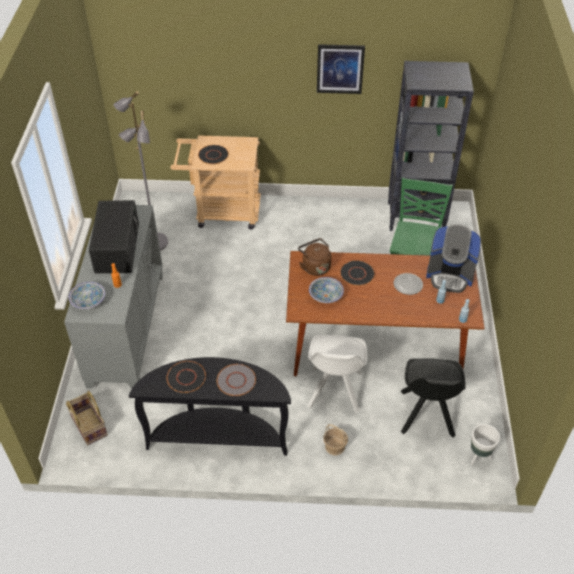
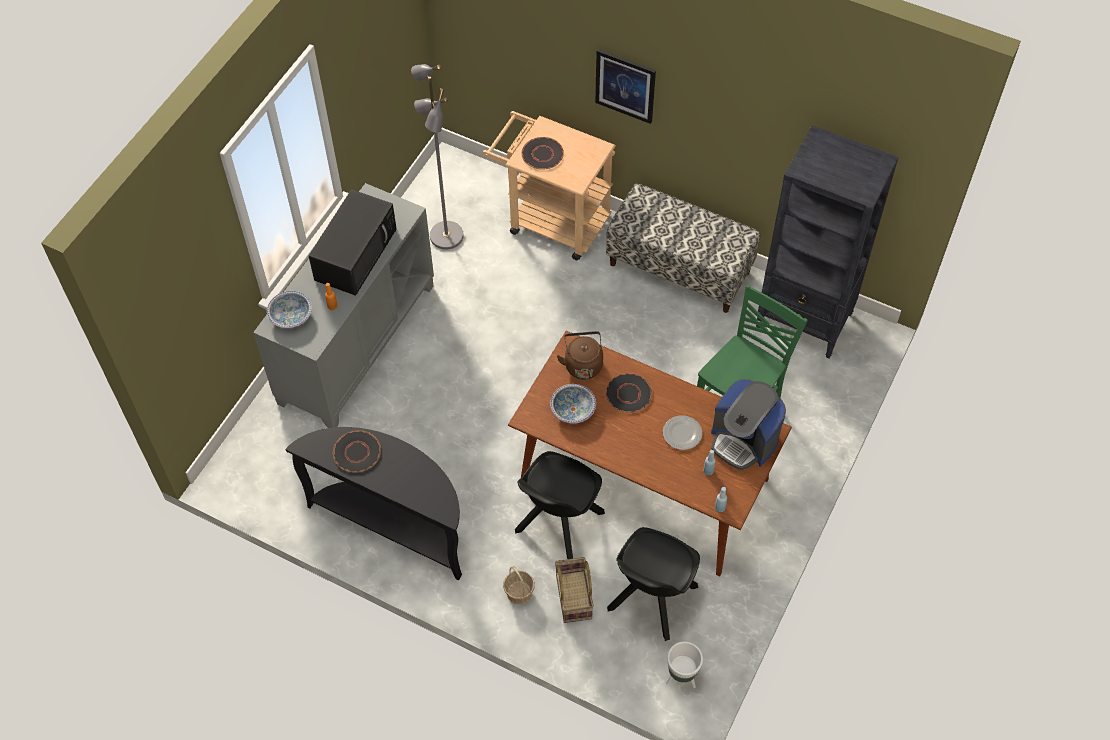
camera: 25 degrees right, 10 degrees up
(88, 426) = (259, 453): basket -> basket (572, 596)
(236, 380) = (409, 478): grey plate -> none
(321, 213) = (680, 268): none -> bench
(334, 391) = (558, 523): white chair -> black chair
(340, 69) = (729, 103): picture -> picture (625, 85)

